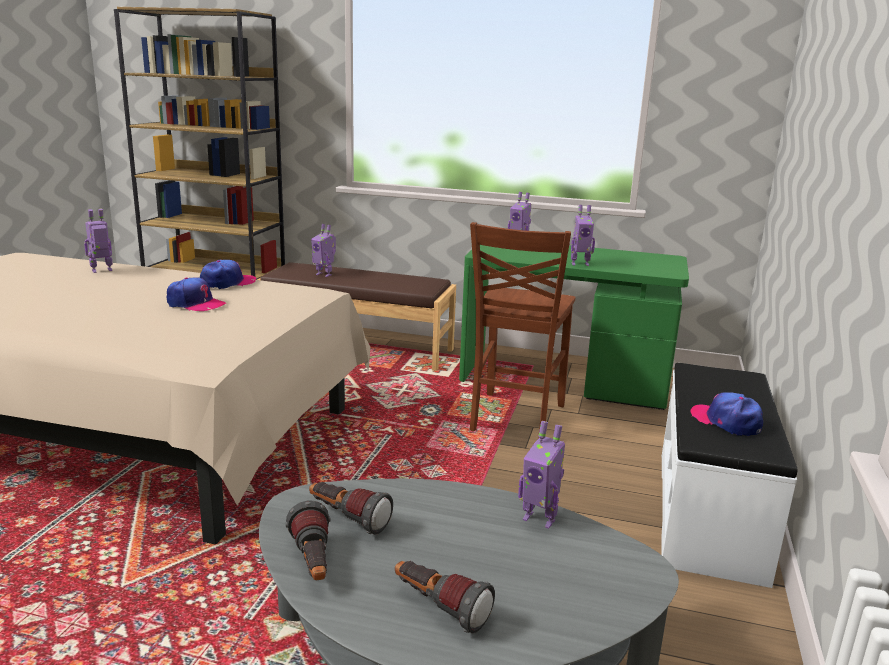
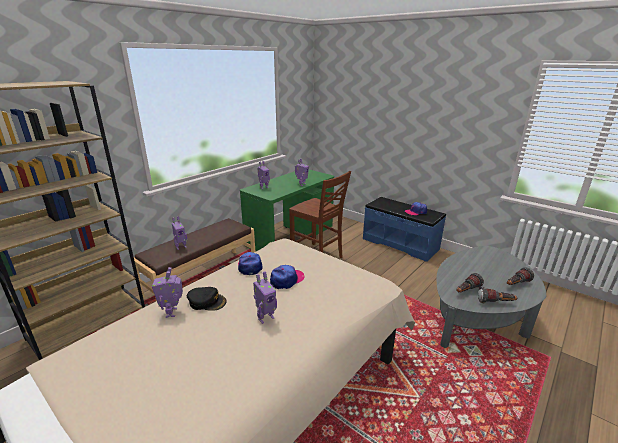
camera: 65 degrees left, 5 degrees up
(127, 278) = (207, 302): none -> black cap
(539, 518) = (465, 257): toy robot -> toy robot (265, 318)
(710, 513) = (400, 244): white bench -> blue bench

